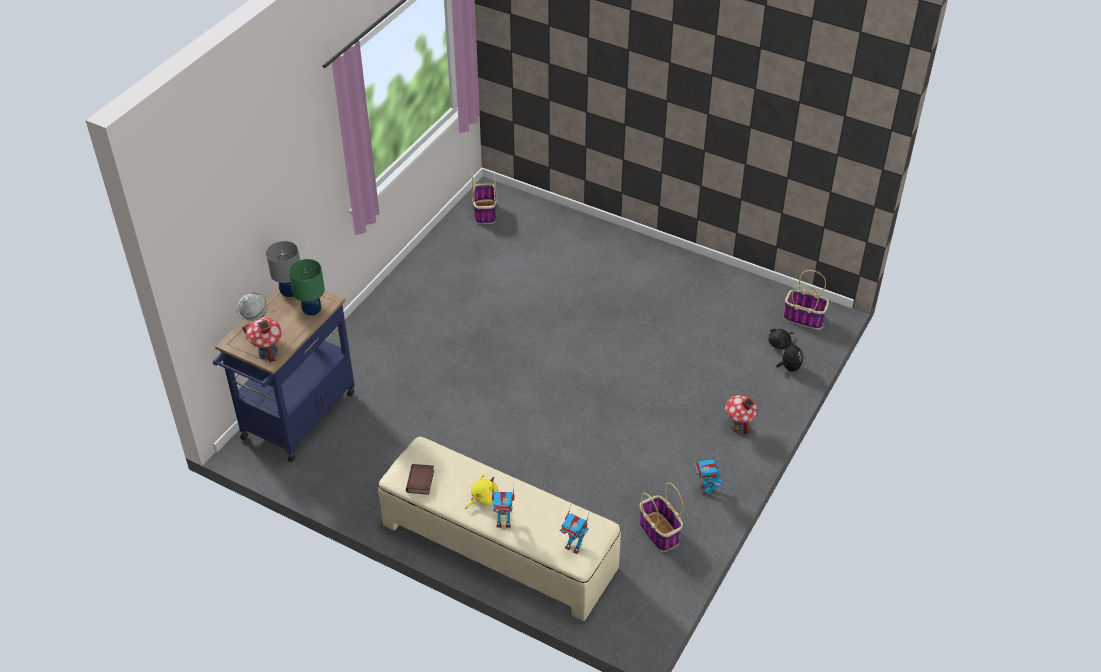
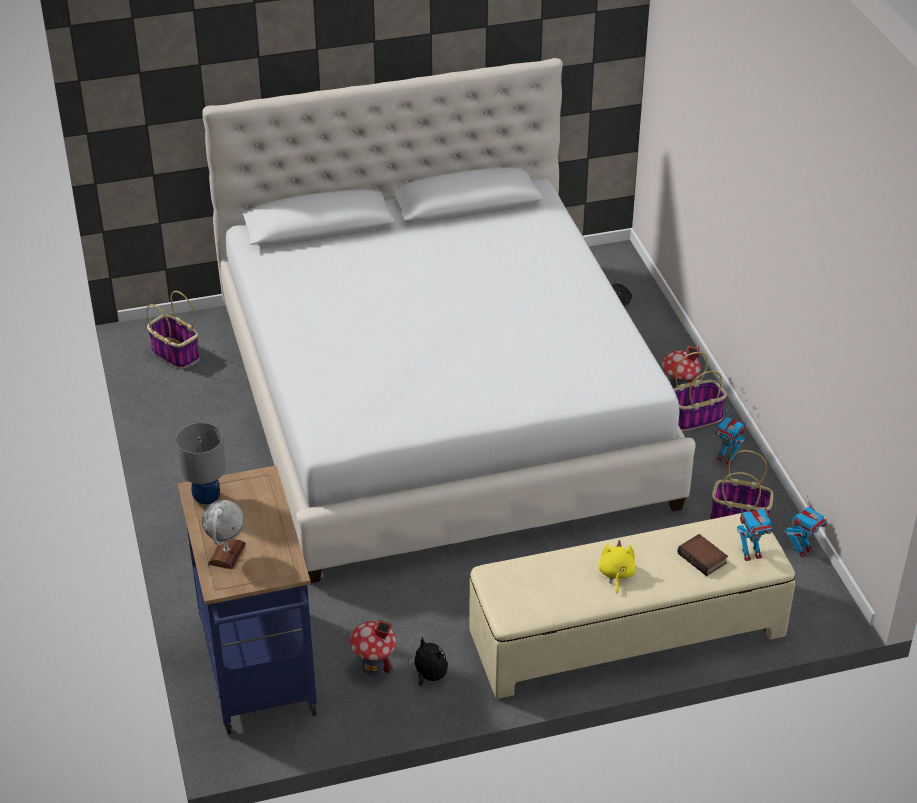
camera: 45 degrees left, 5 degrees down
(268, 353) = (276, 567): toy house -> toy house (374, 666)
(311, 311) = (260, 500): green table lamp -> none
(421, 482) = (540, 603): book -> book (703, 558)
(503, 522) = (665, 580): toy robot -> toy robot (802, 550)
(584, 336) = (439, 403): none -> white bed
(789, 367) = (650, 317): plush toy -> plush toy (429, 676)
(804, 318) = (606, 270): basket -> basket (695, 417)

